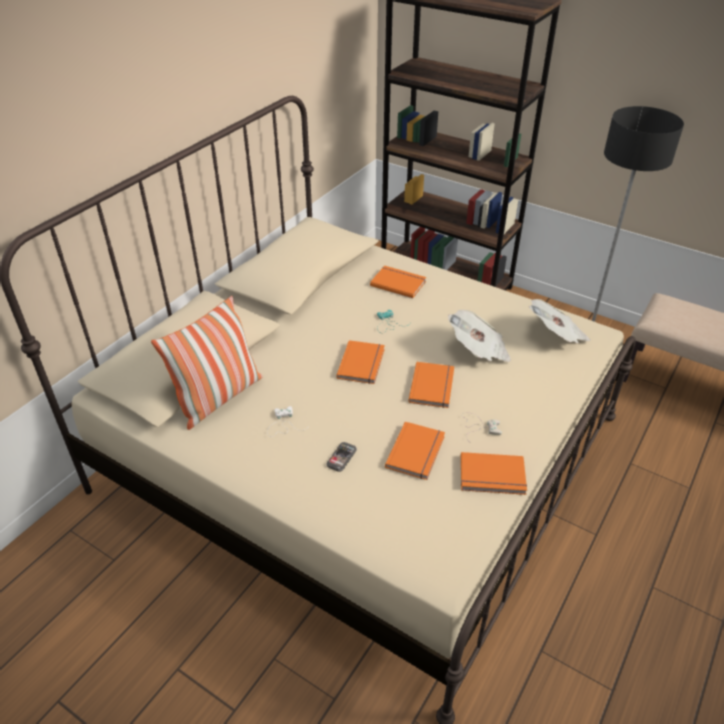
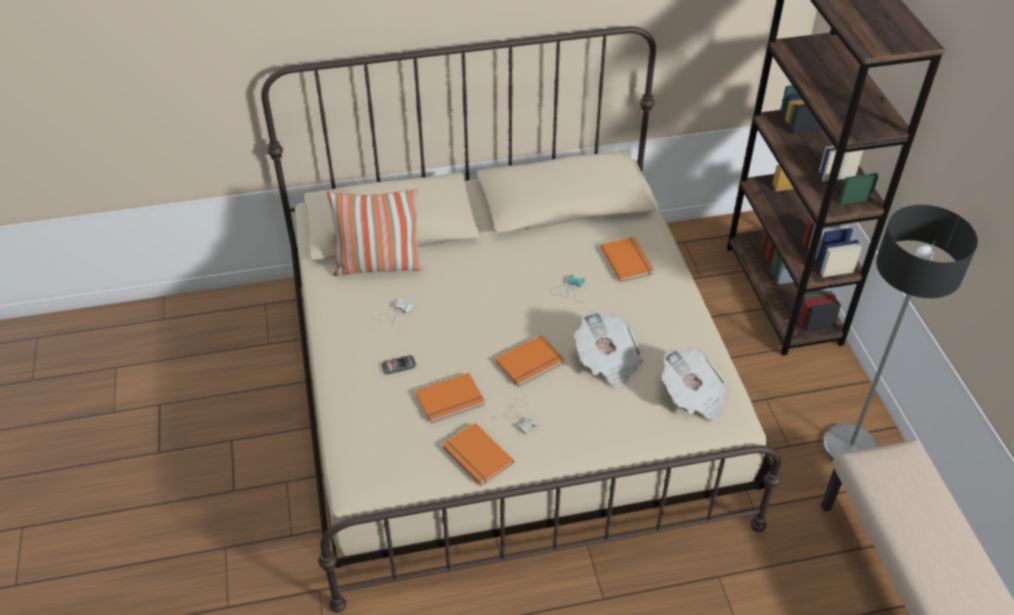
camera: 45 degrees right, 5 degrees up
(363, 363) = (505, 309): orange book -> none

